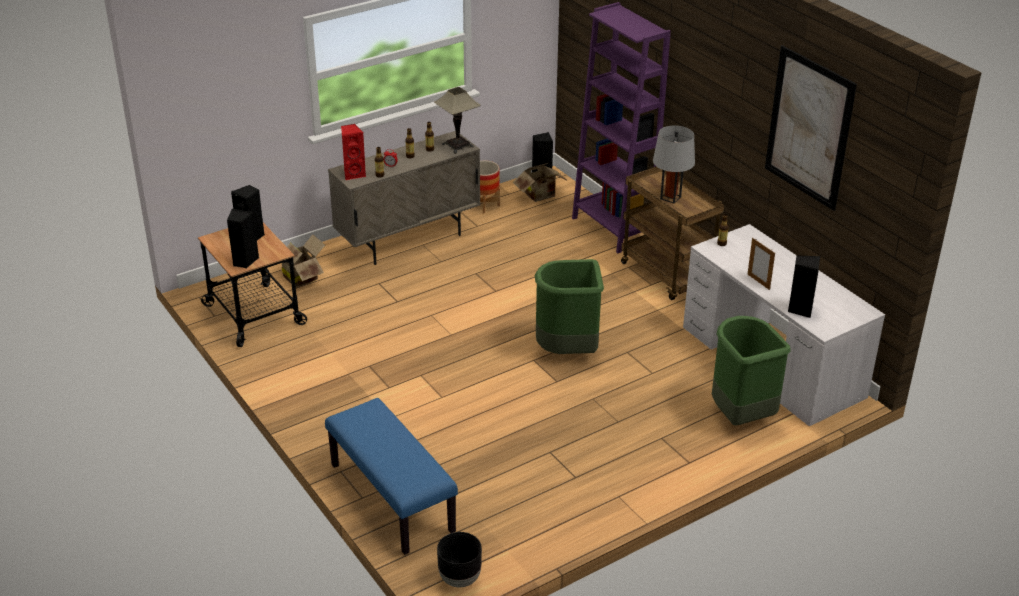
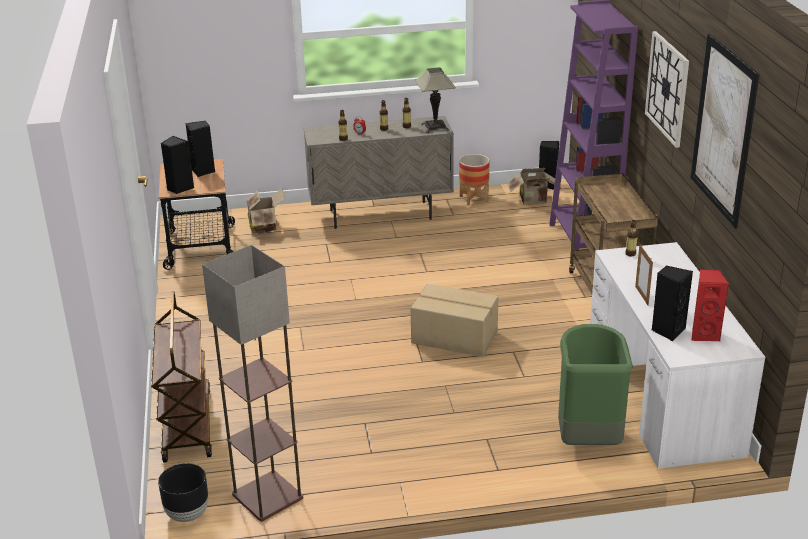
camera: 25 degrees right, 5 degrees down
(353, 174) = (321, 134): red speaker -> red speaker (704, 334)
(390, 498) = (186, 424): blue bench -> brown cart
(518, 541) = (269, 496): none -> floor lamp
(568, 351) = (454, 338): green trash can -> cardboard box
(670, 198) = (610, 204): grey table lamp -> none
(721, 88) = (667, 88): none -> wall clock

